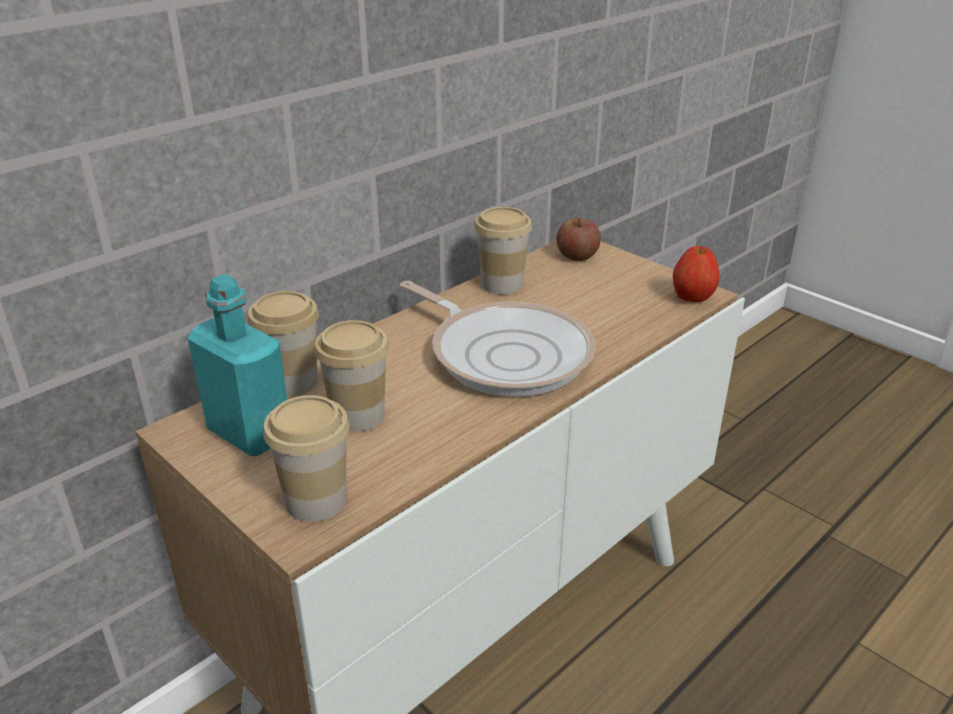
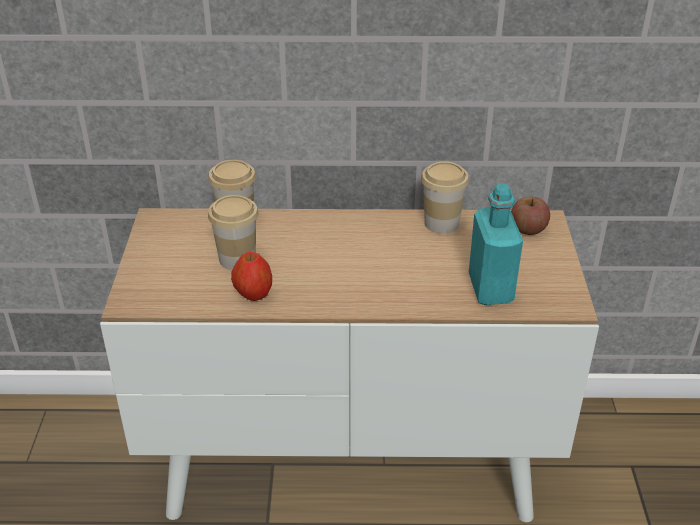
camera: 45 degrees right, 5 degrees up
(249, 434) = (179, 239): turquoise bottle -> turquoise bottle (490, 289)
(316, 501) = (157, 291): cup -> none
(505, 353) = (367, 269): frying pan -> none
(692, 298) = (554, 303): apple -> apple (253, 294)

